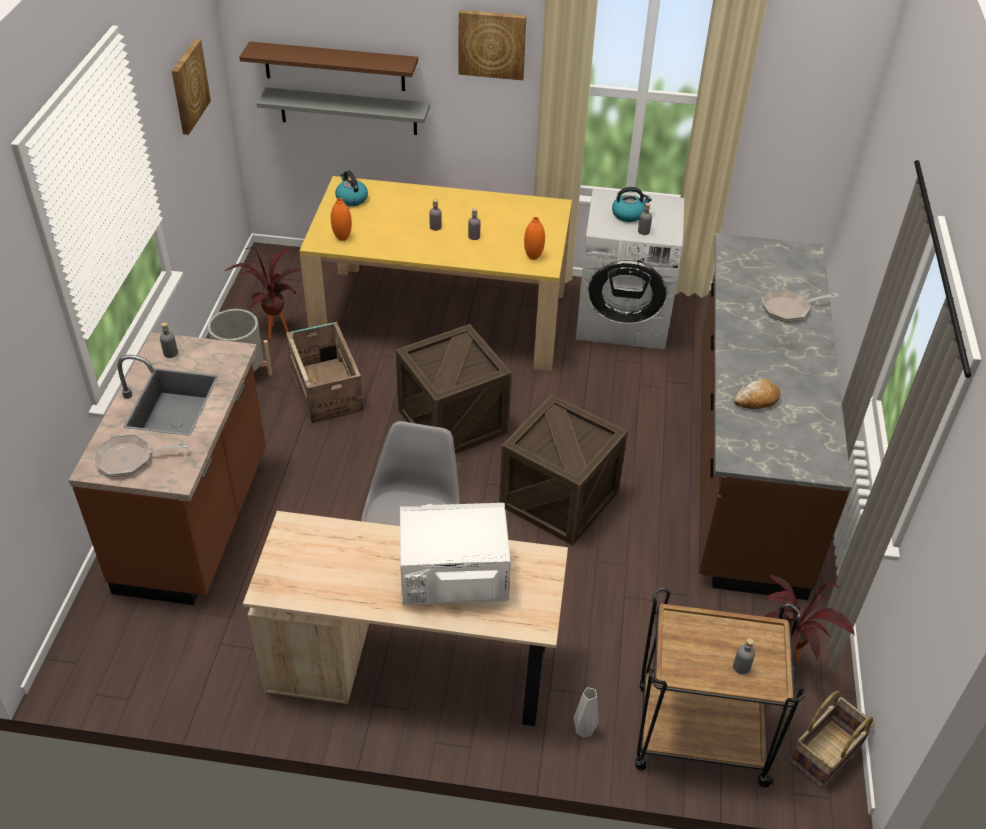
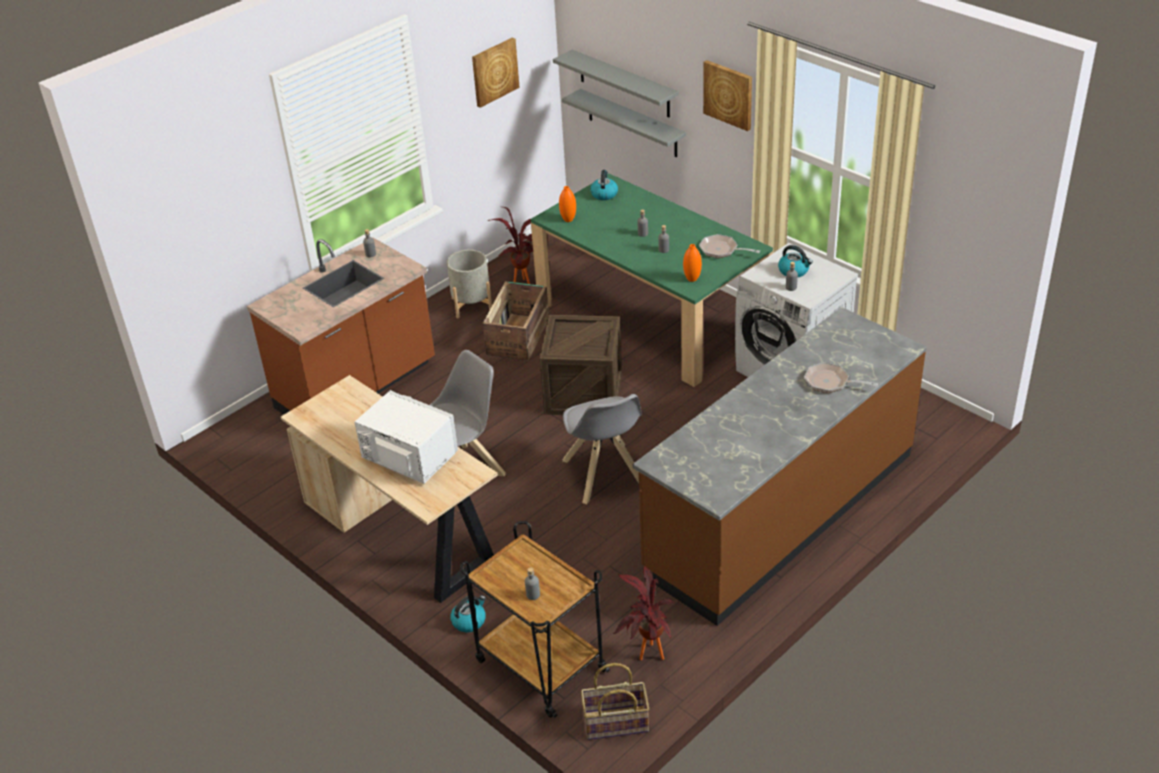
camera: 40 degrees right, 5 degrees down
(130, 459) = (288, 307): frying pan -> frying pan (722, 250)
(334, 66) = (624, 84): brown shelf -> grey shelf
(440, 317) = (650, 316): yellow dining table -> green dining table
(559, 498) = (605, 475): crate -> grey chair
(584, 729) = (469, 621): grey vase -> kettle
(756, 400) = (721, 432): bread -> none

